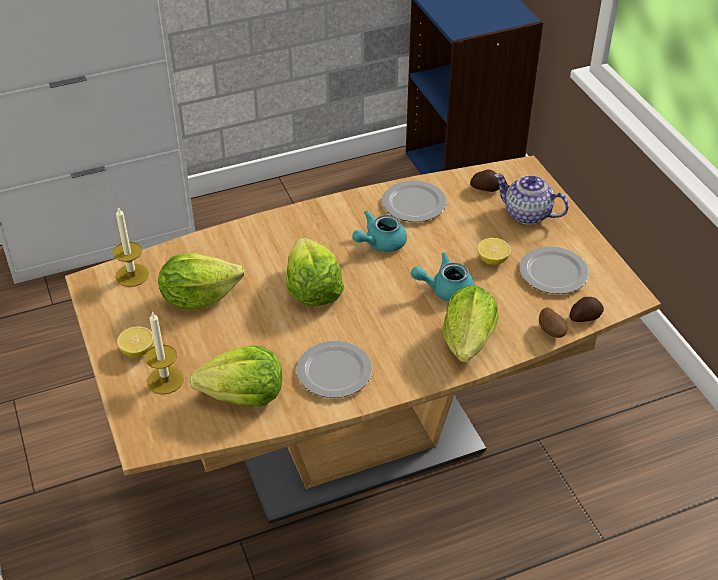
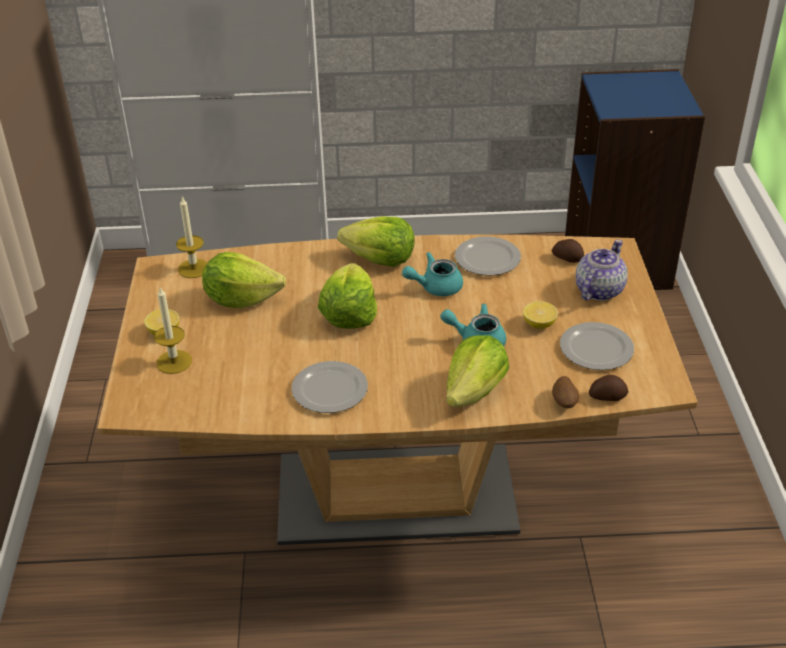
camera: 20 degrees right, 5 degrees down
(243, 395) = (236, 391): lettuce -> lettuce (380, 259)
(528, 214) = (598, 290): teapot -> teapot turned 75 degrees clockwise

